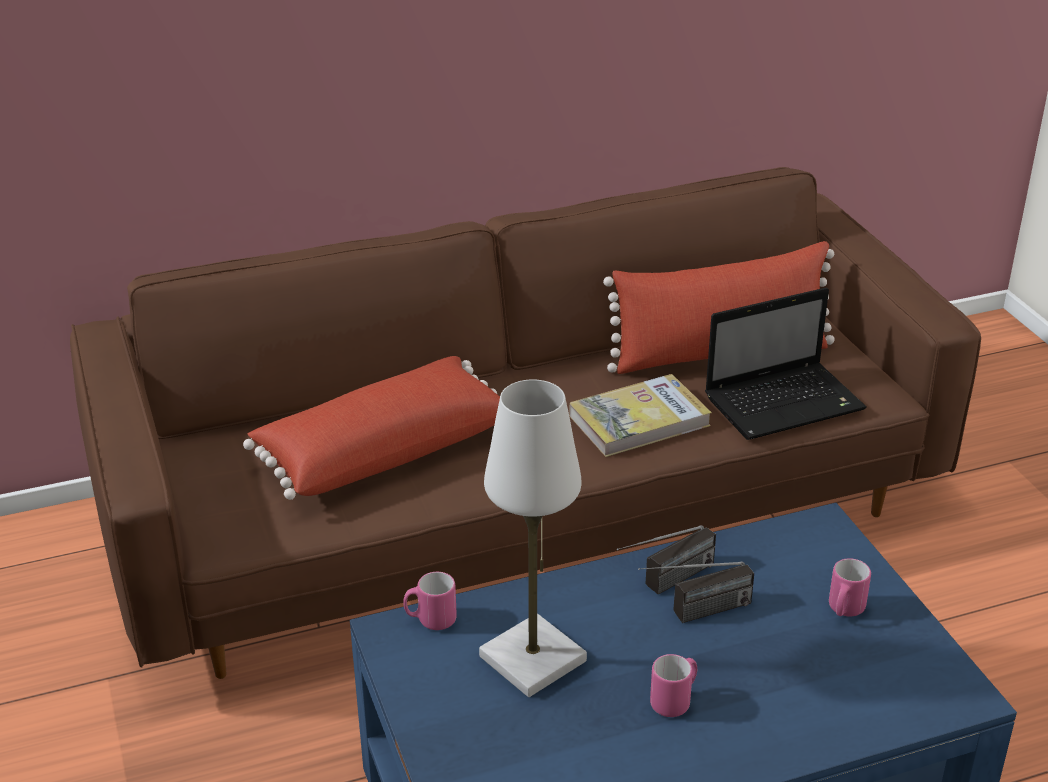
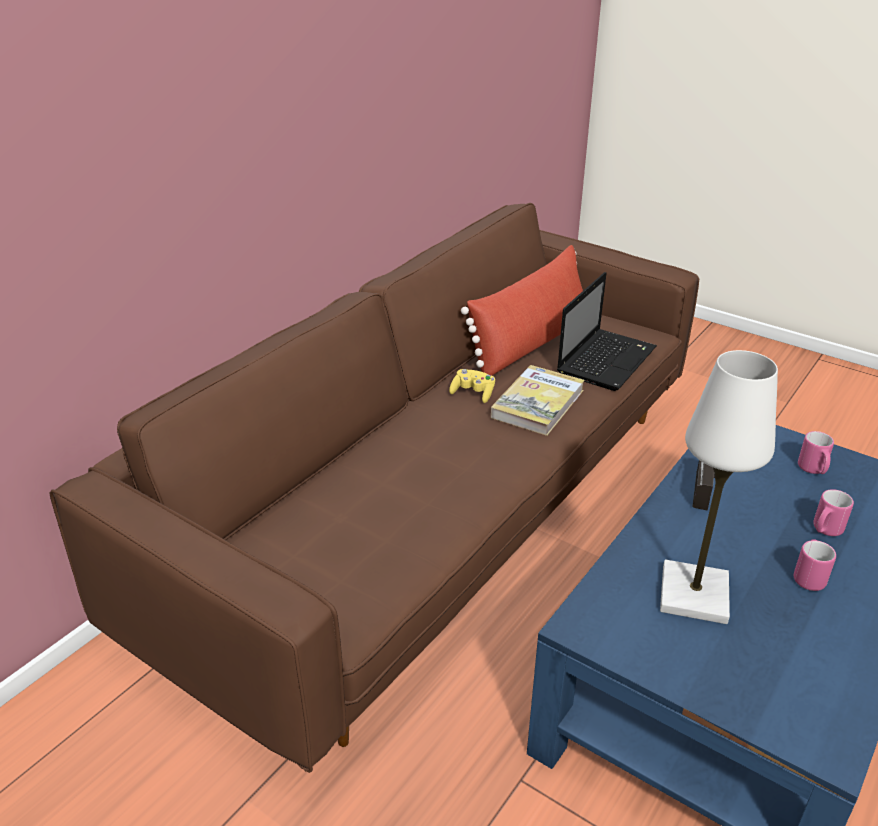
camera: 35 degrees left, 0 degrees up
(383, 450) = (389, 494): red pillow -> none
(430, 620) = (595, 602): pink mug -> pink mug (825, 530)
(585, 384) = (473, 393): none -> yellow game controller
(694, 614) = (743, 513): radio -> none

